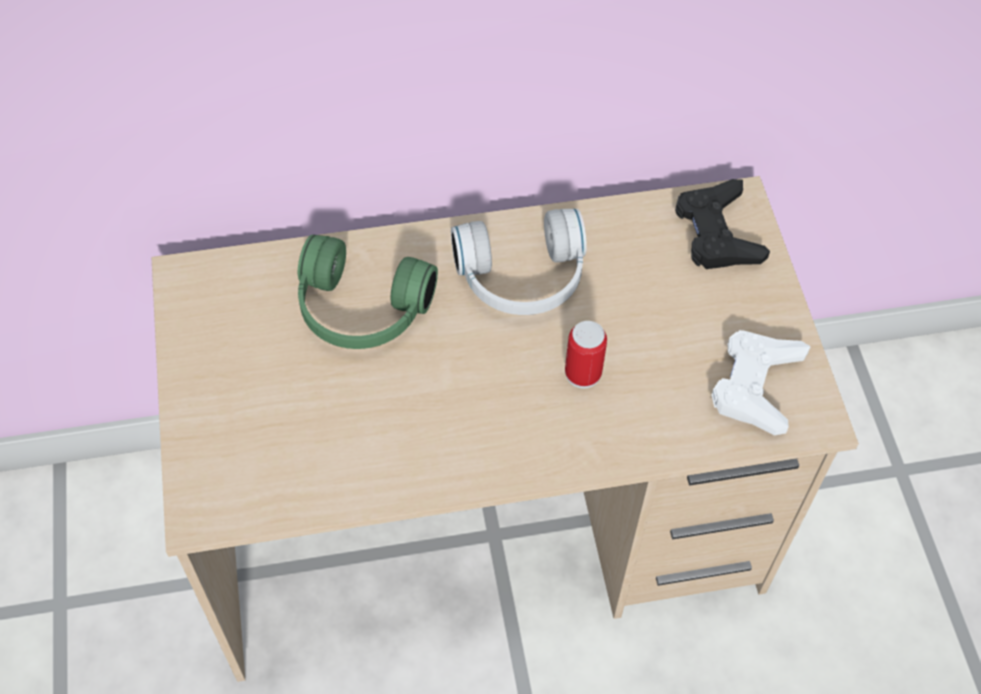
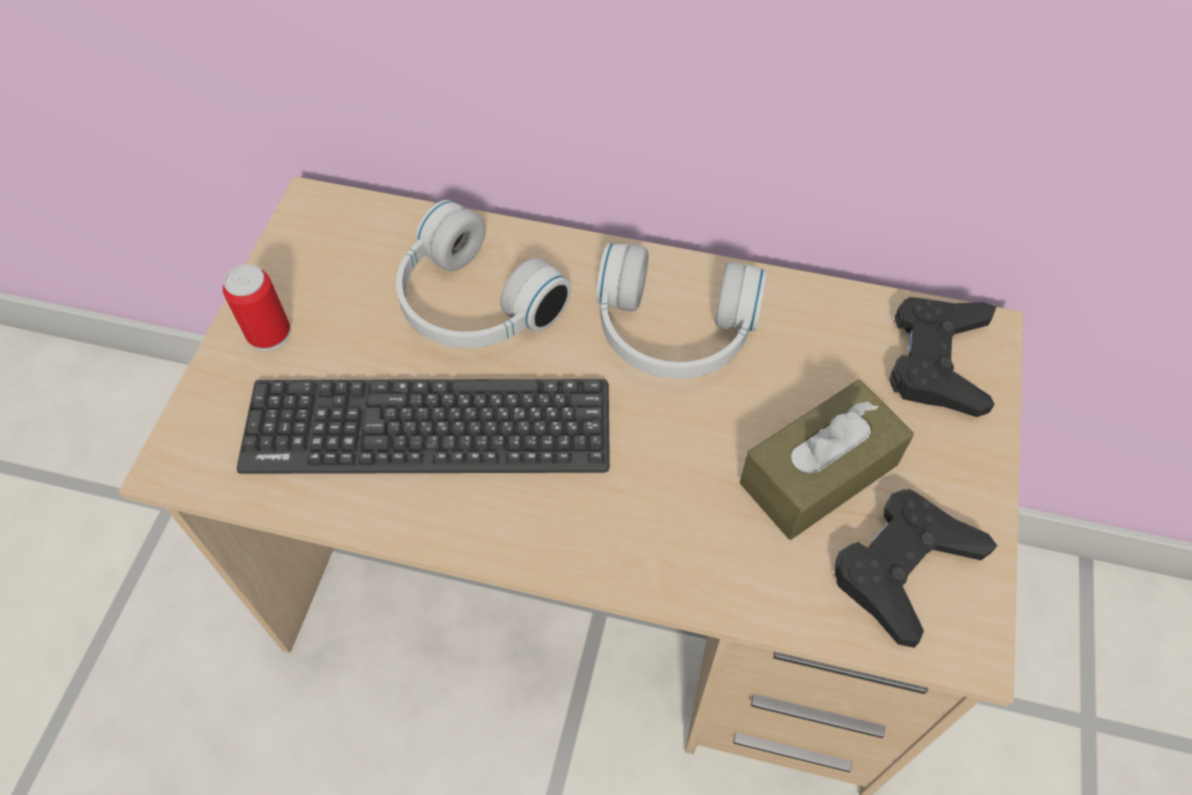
camera: 25 degrees right, 0 degrees up
(360, 312) = (471, 306): green headphones -> white headphones
(379, 415) = (428, 428): none -> keyboard
(583, 373) = (688, 469): can -> can (269, 334)
(673, 343) = (818, 474): none -> brown tissue box
(756, 385) = (904, 568): white game controller -> black game controller

